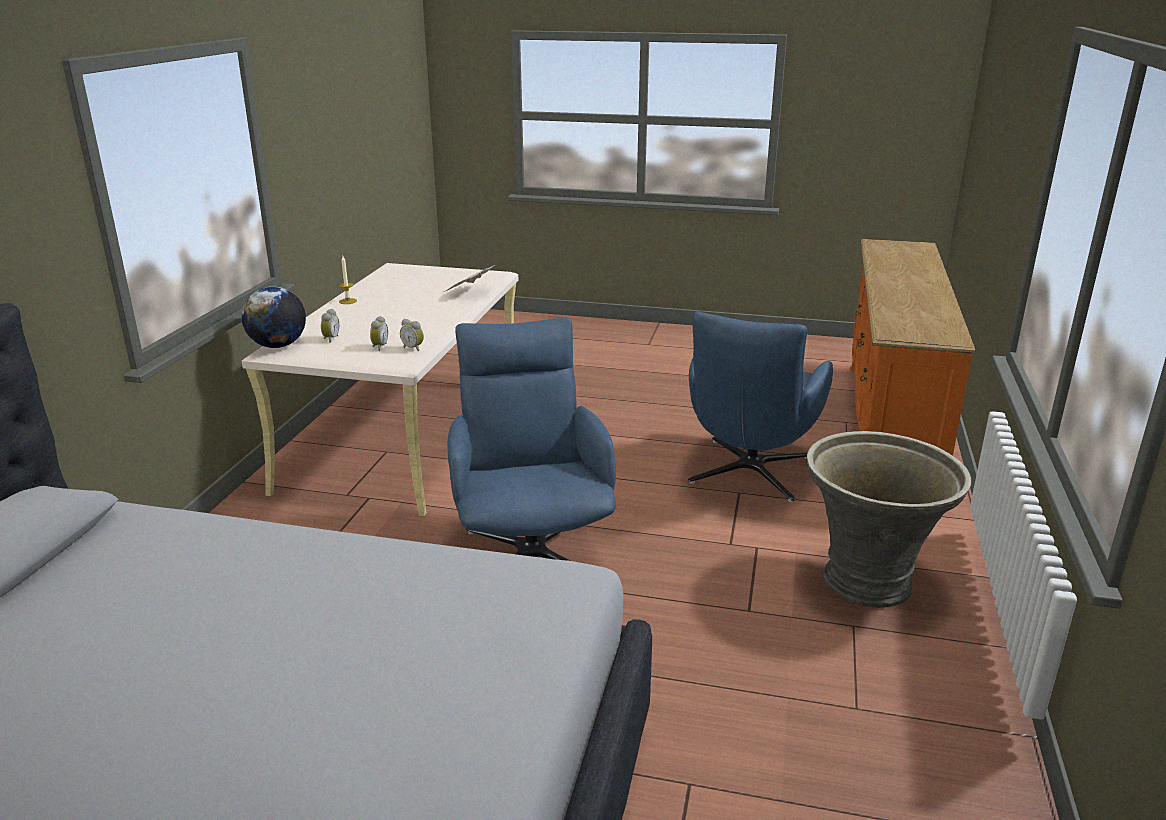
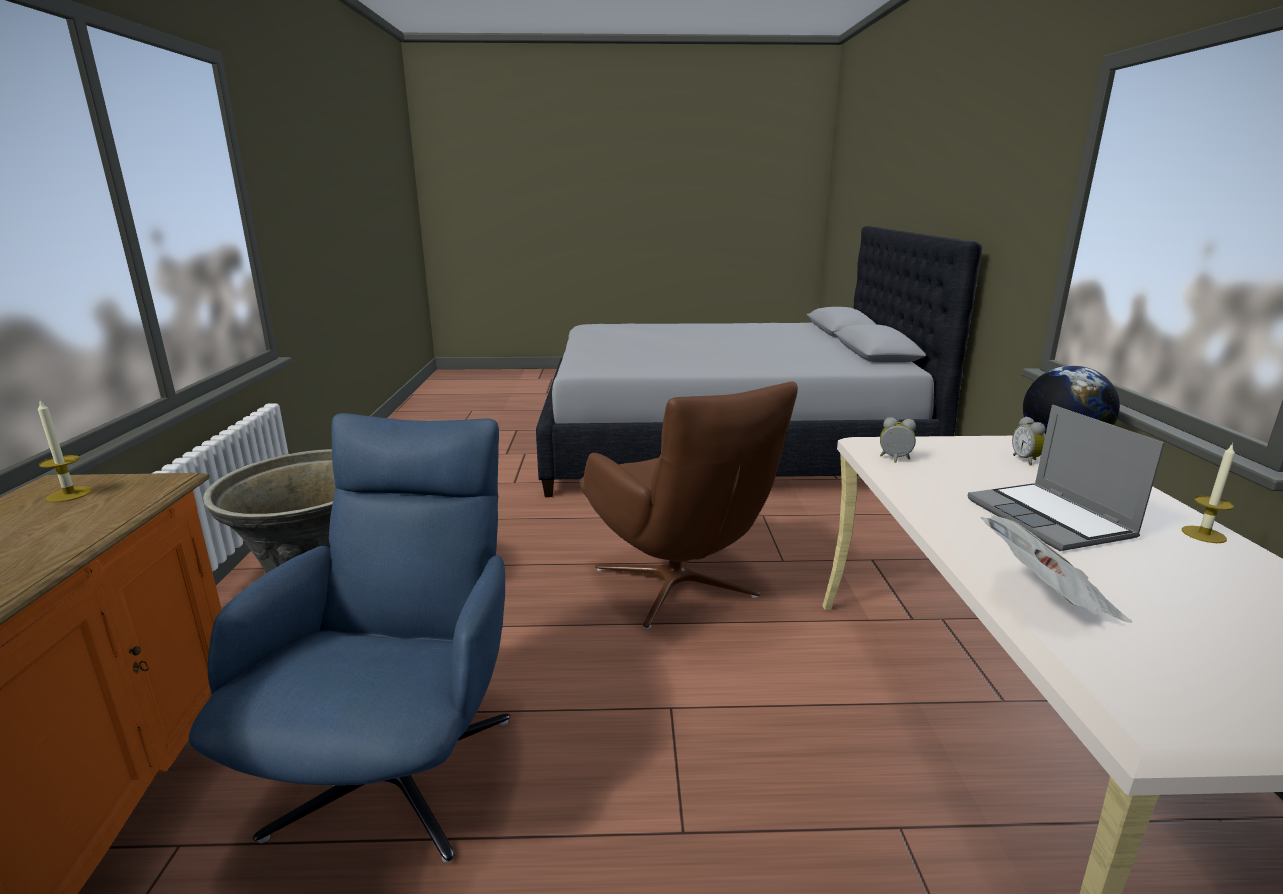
camera: 165 degrees right, 5 degrees down
(379, 347) = (940, 456): alarm clock -> none
(401, 312) = (1051, 519): none -> laptop
(531, 552) = (677, 585): blue armchair -> brown armchair
(931, 332) = (69, 494): none -> candle

